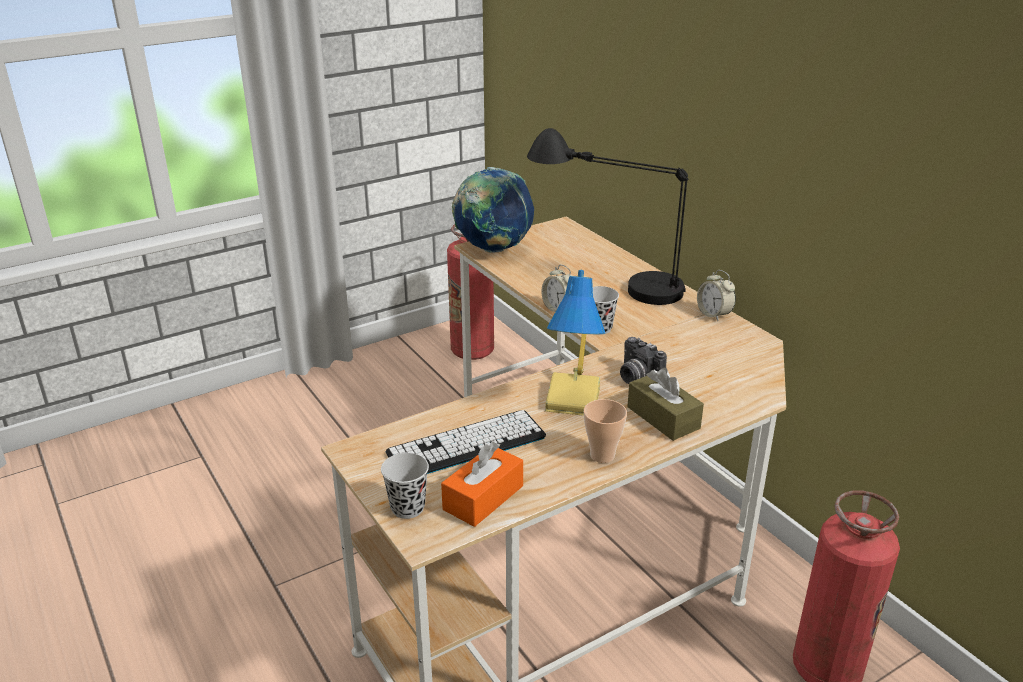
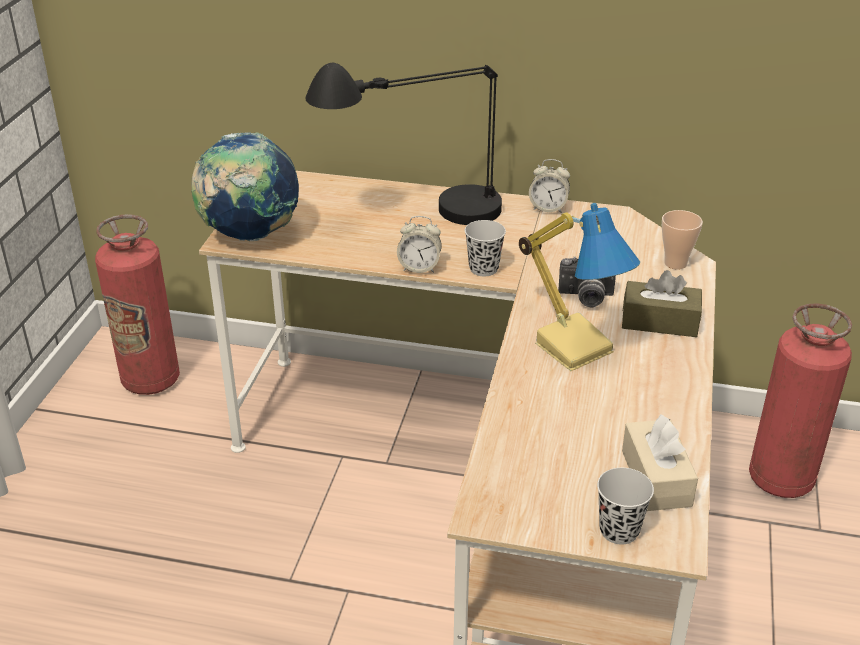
camera: 45 degrees left, 5 degrees up
(466, 445) = (566, 443): keyboard -> none
(483, 498) = (656, 478): orange tissue box -> beige tissue box
(602, 455) = (673, 382): cup -> cup (675, 263)

